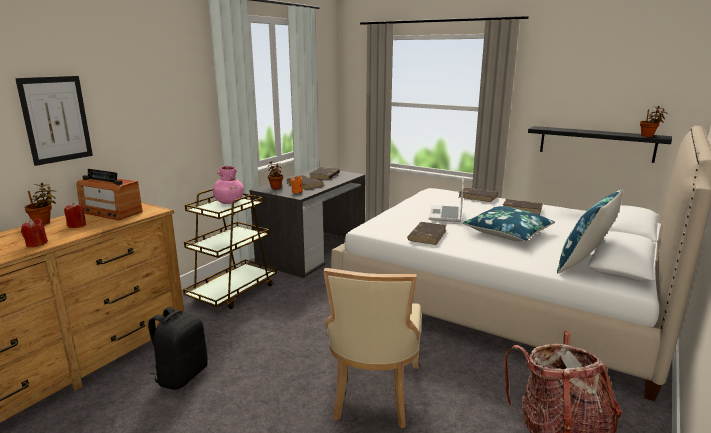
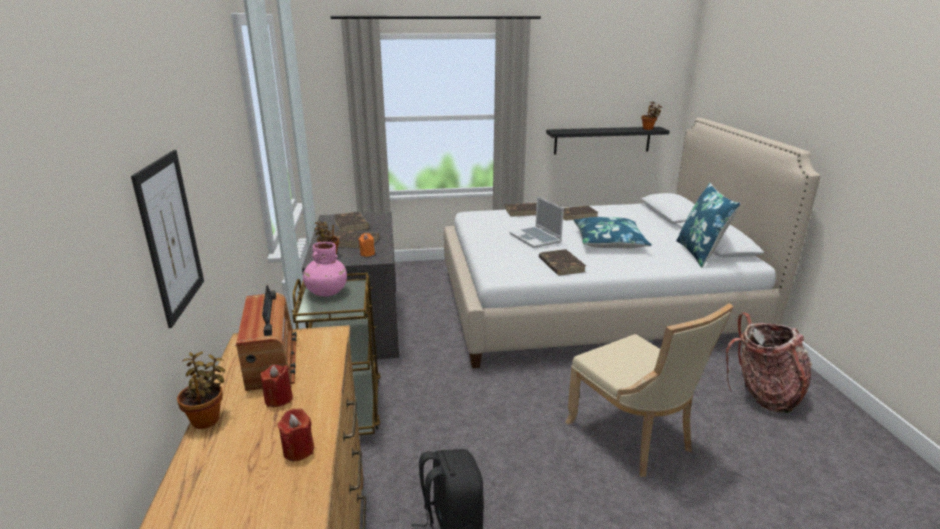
camera: 40 degrees left, 5 degrees up
(110, 212) = (272, 361): radio -> radio turned 90 degrees counterclockwise

